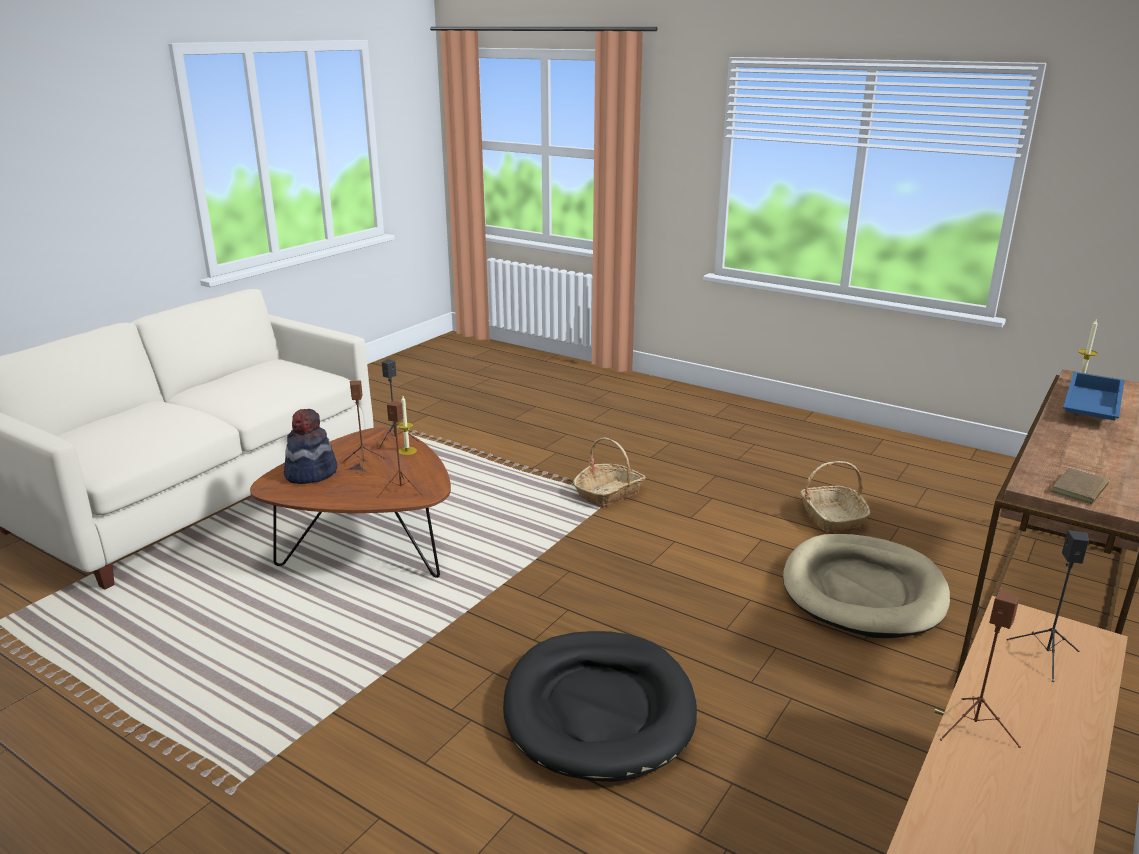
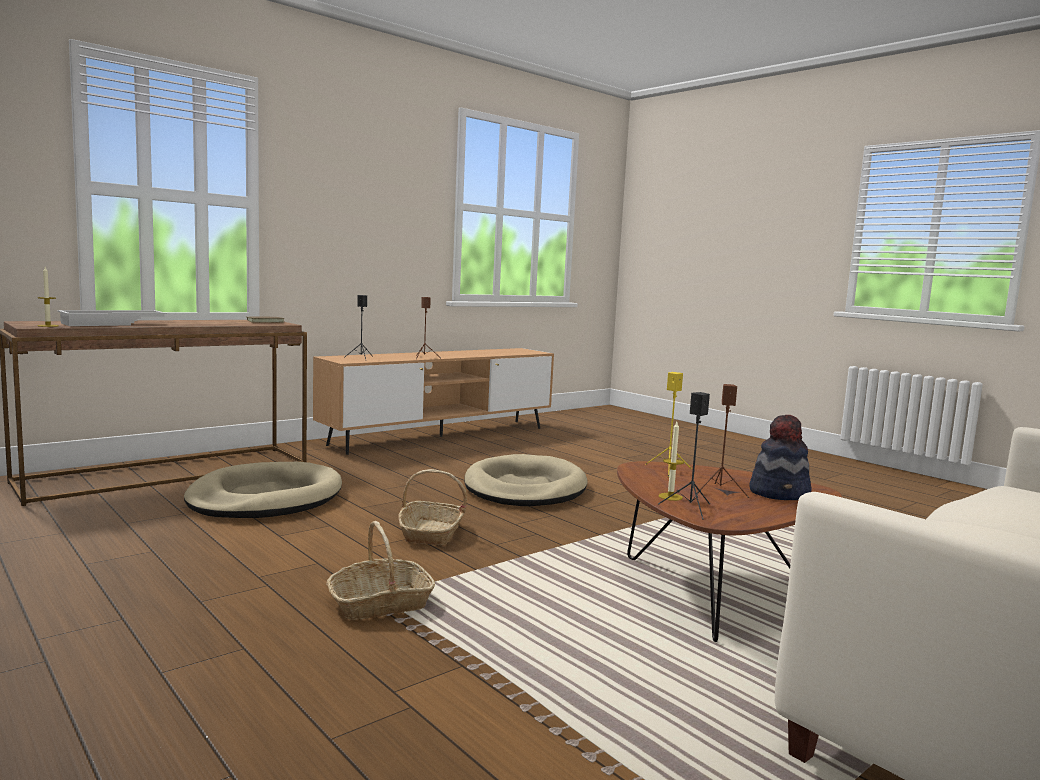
camera: 165 degrees left, 15 degrees down
(400, 491) = (668, 469): brown speaker -> yellow speaker
(599, 709) = (525, 488): black dog bed -> beige dog bed
(831, 517) = (171, 538): basket -> basket (431, 533)
(1089, 406) = (113, 324): blue tray -> white tray

